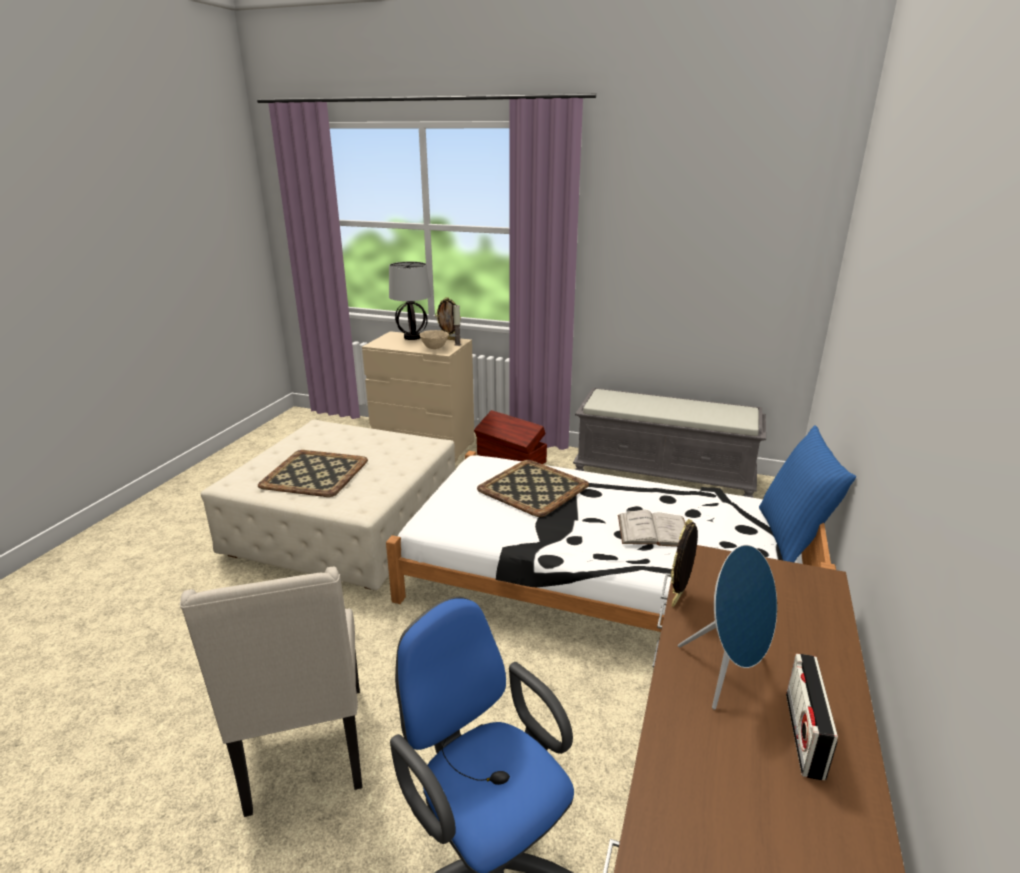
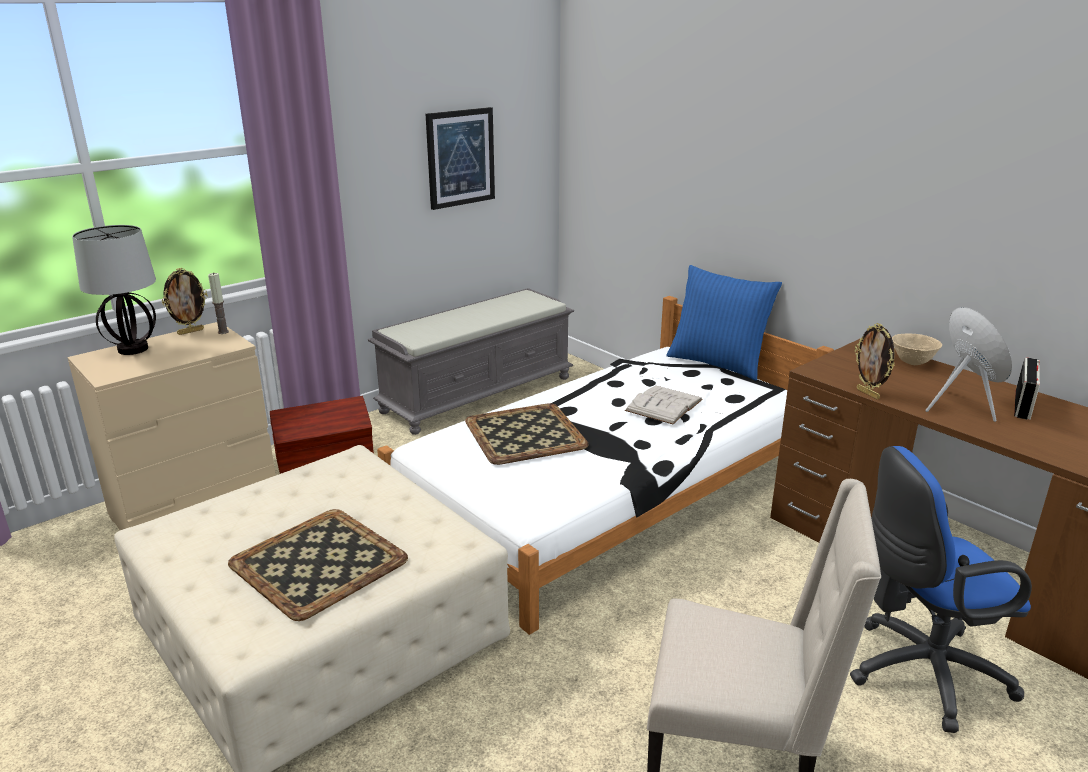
camera: 60 degrees left, 0 degrees up
(434, 348) = (208, 346): beige bowl -> beige bowl (912, 362)
(705, 269) = (460, 157): none -> picture
(804, 735) = (1022, 405): radio -> radio turned 105 degrees counterclockwise

